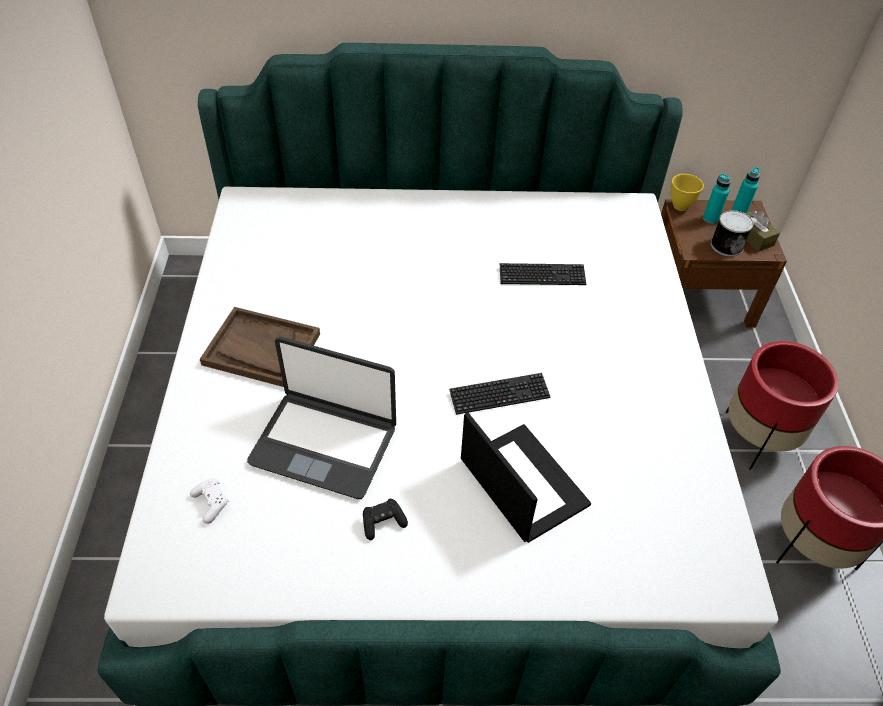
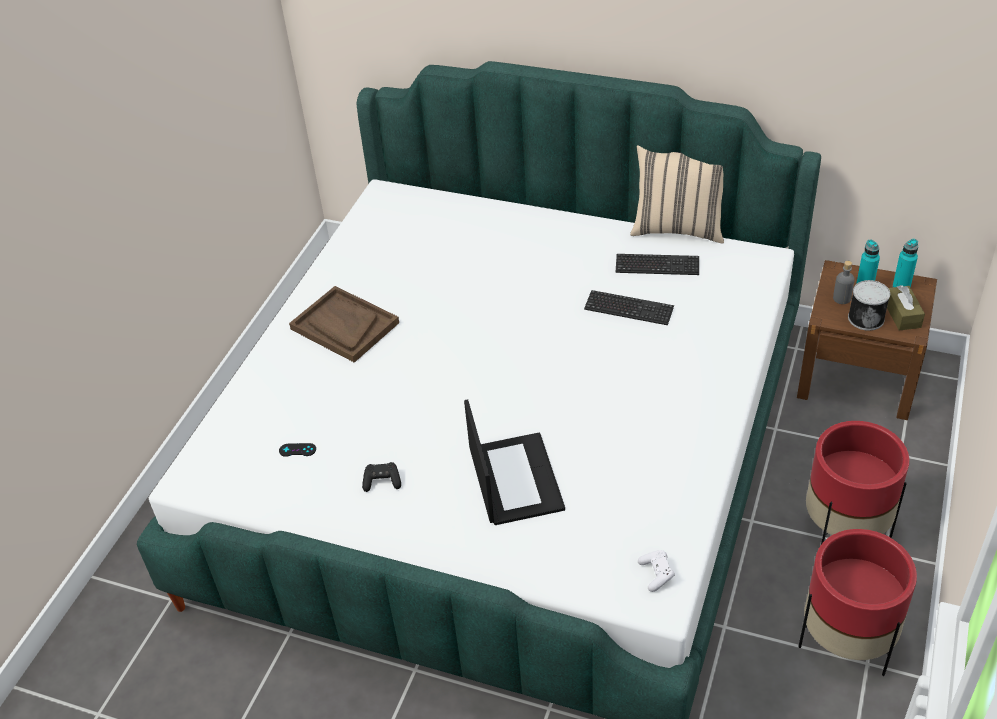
camera: 25 degrees right, 5 degrees down
(211, 503) = (255, 436): white game controller -> white game controller (656, 574)
(269, 508) = (297, 450): none -> black game controller
(324, 444) = (362, 412): laptop -> none
(499, 395) = (532, 405): keyboard -> keyboard (657, 266)
(546, 190) = (678, 228): none -> beige pillow
(681, 206) = (838, 270): yellow bowl -> none
(697, 231) = (841, 298): none -> grey bottle

